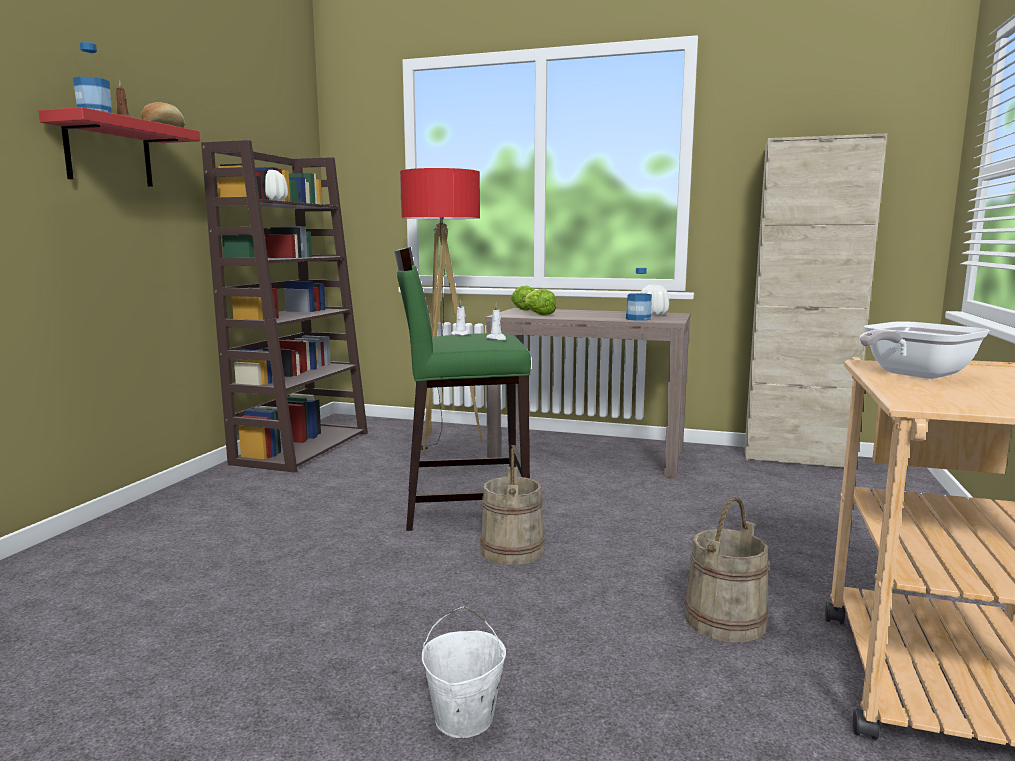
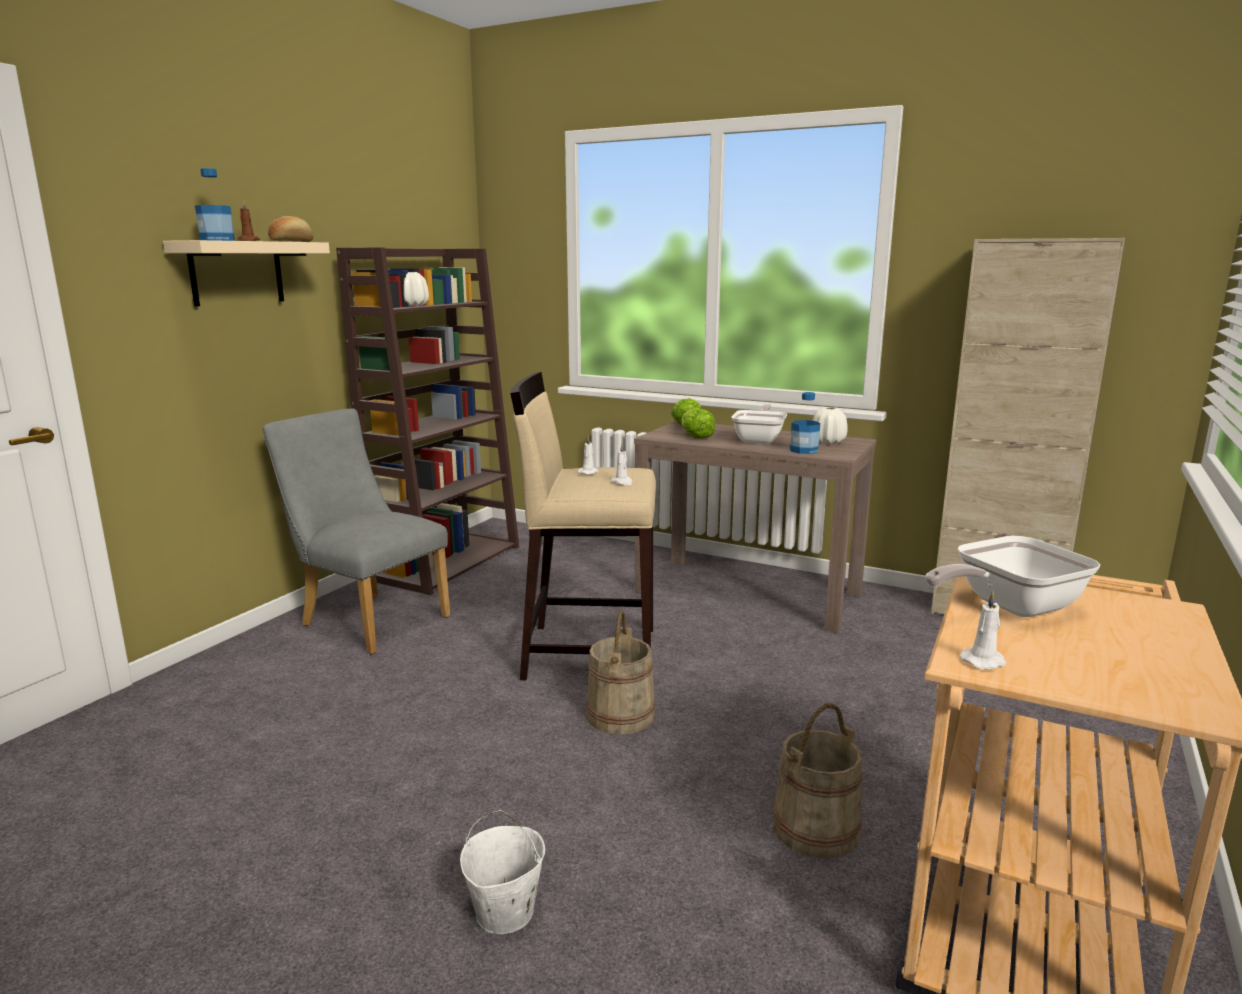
camera: 10 degrees right, 5 degrees up
(109, 153) = (237, 273): red shelf -> beige shelf
(238, 494) = (368, 619): none -> grey chair
(444, 443) = (596, 566): floor lamp -> none
(463, 505) = (588, 652): green stool -> beige stool
(595, 315) = (759, 439): none -> frying pan
(932, 400) = (984, 661): none -> white candle

